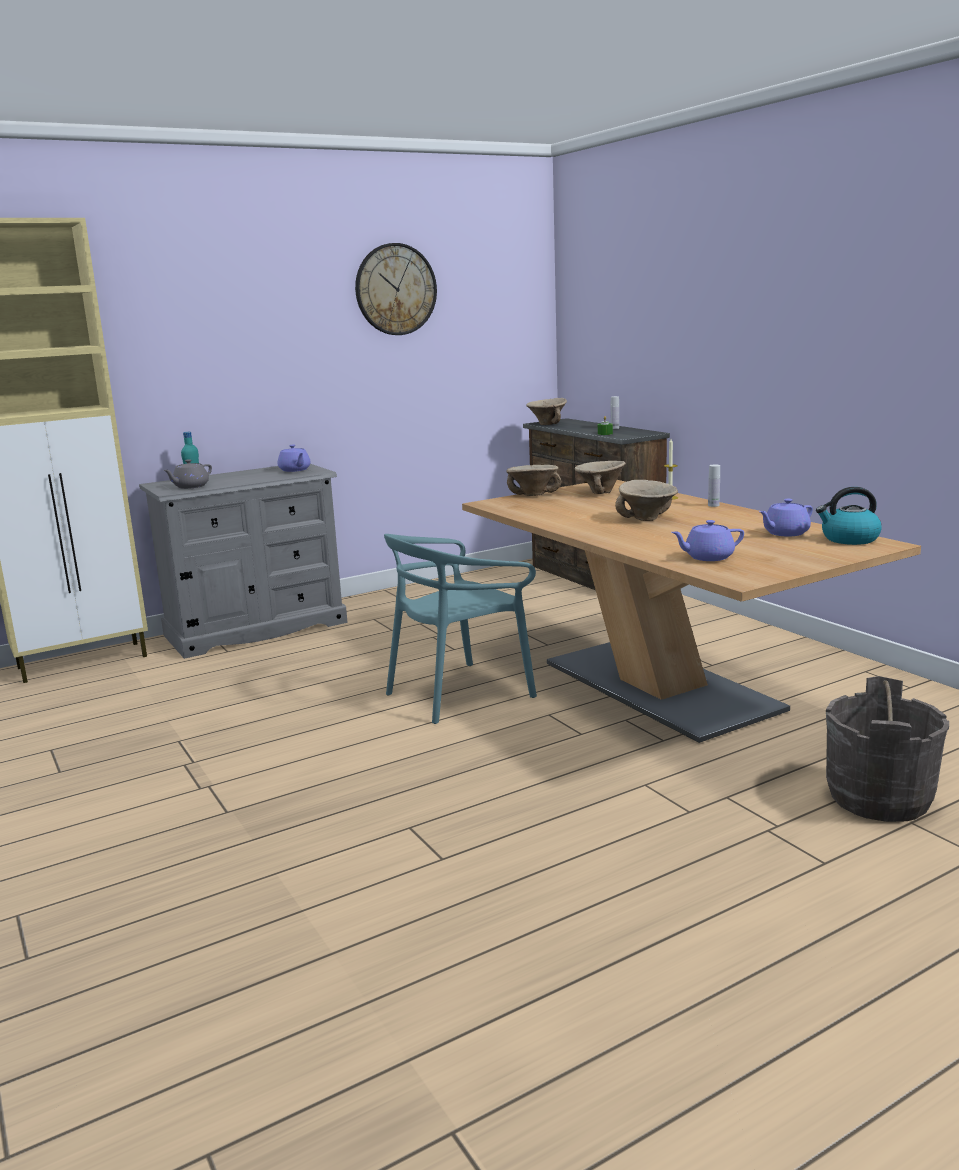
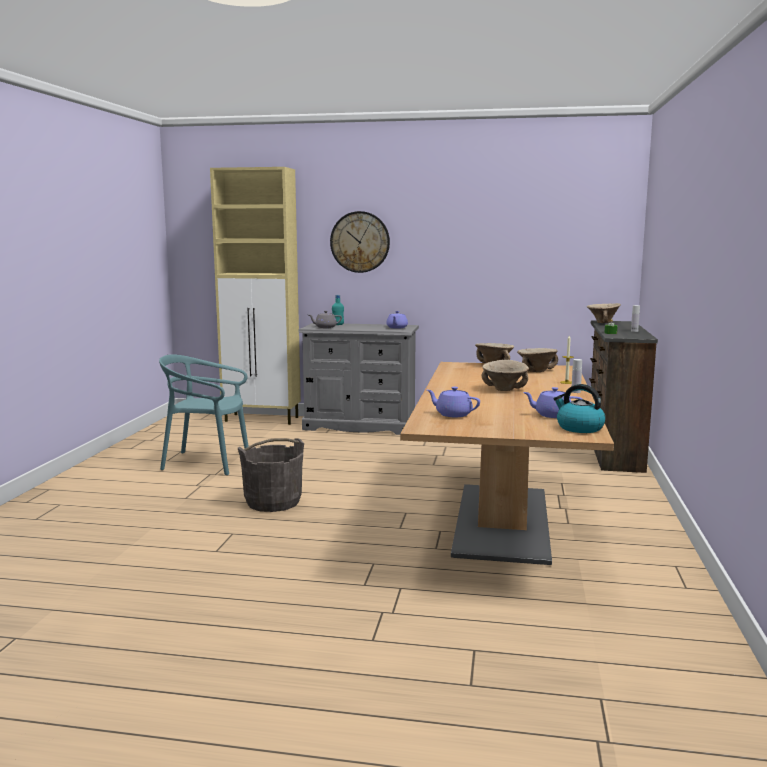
camera: 40 degrees right, 5 degrees down
(395, 289) = (499, 213): wall clock -> wall clock (360, 242)
(459, 693) = (385, 486): turquoise chair -> turquoise chair (207, 462)
(878, 798) = (487, 629): grey bucket -> grey bucket (273, 502)

